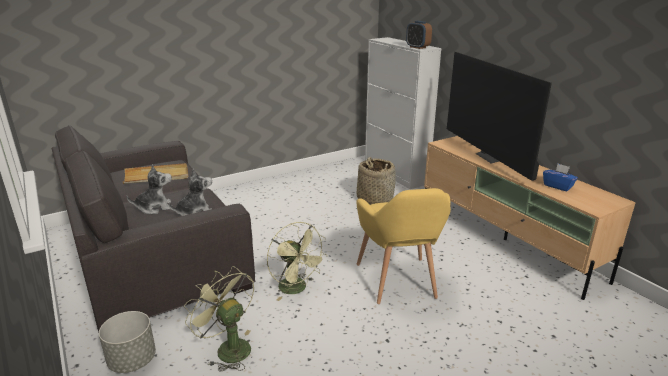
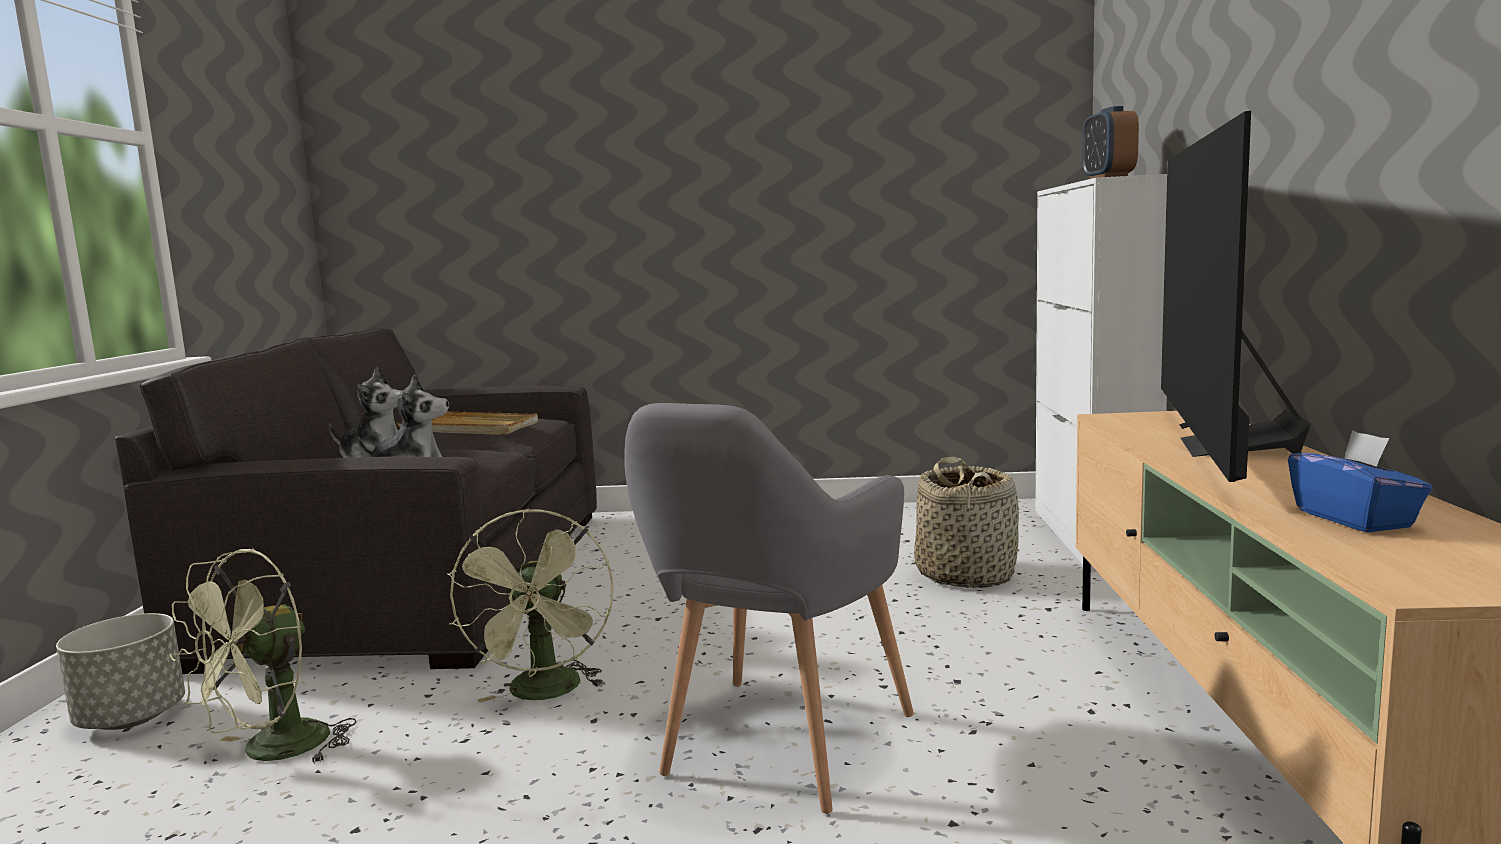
camera: 35 degrees right, 15 degrees down
(228, 348) = (272, 752): green fan -> green fan turned 135 degrees counterclockwise
(399, 284) = (775, 752): yellow armchair -> grey armchair

